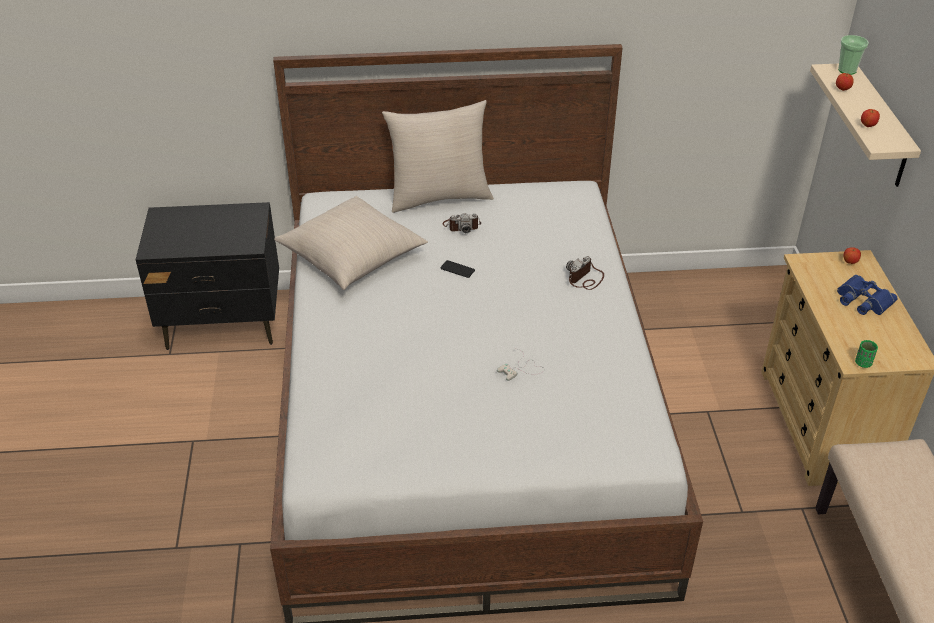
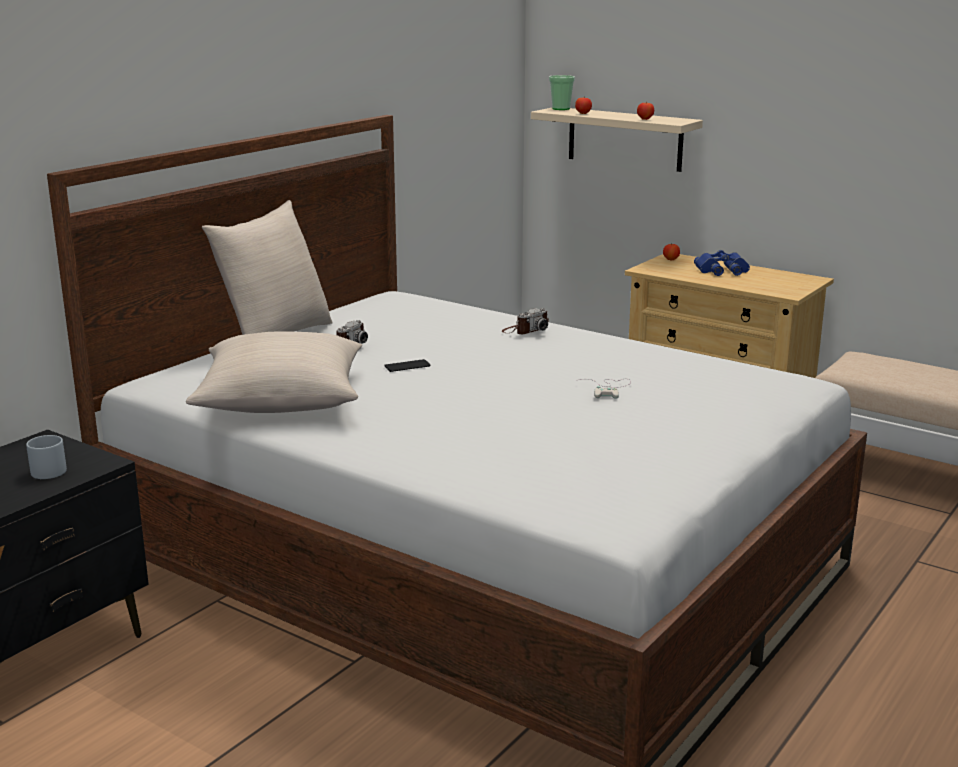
camera: 50 degrees left, 20 degrees down
(227, 235) = (50, 469): none -> grey mug
(585, 279) = (525, 330): camera -> camera turned 120 degrees counterclockwise
(863, 363) = (795, 292): green cup -> none

